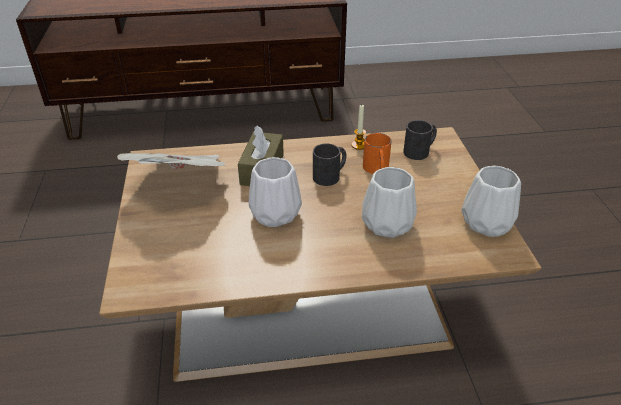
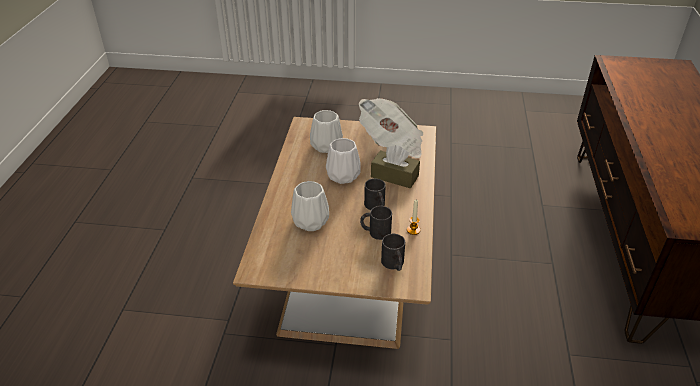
camera: 105 degrees right, 0 degrees up
(376, 169) = (375, 232): orange mug -> black mug
(488, 223) = (287, 272): white vase -> white vase (325, 146)

